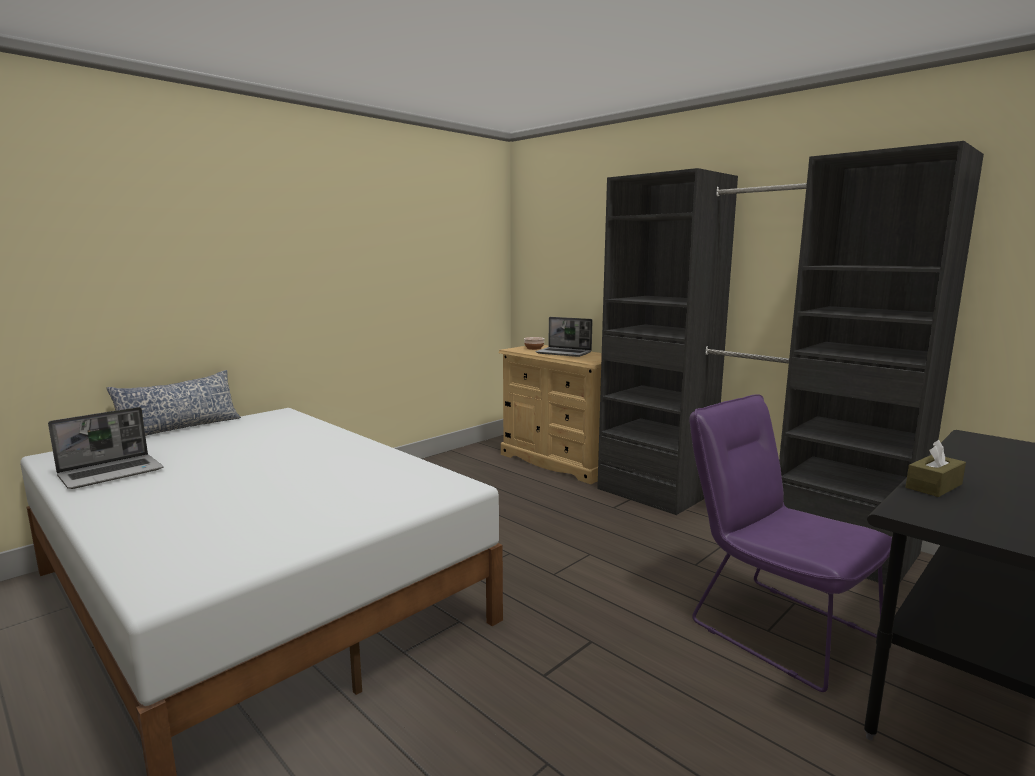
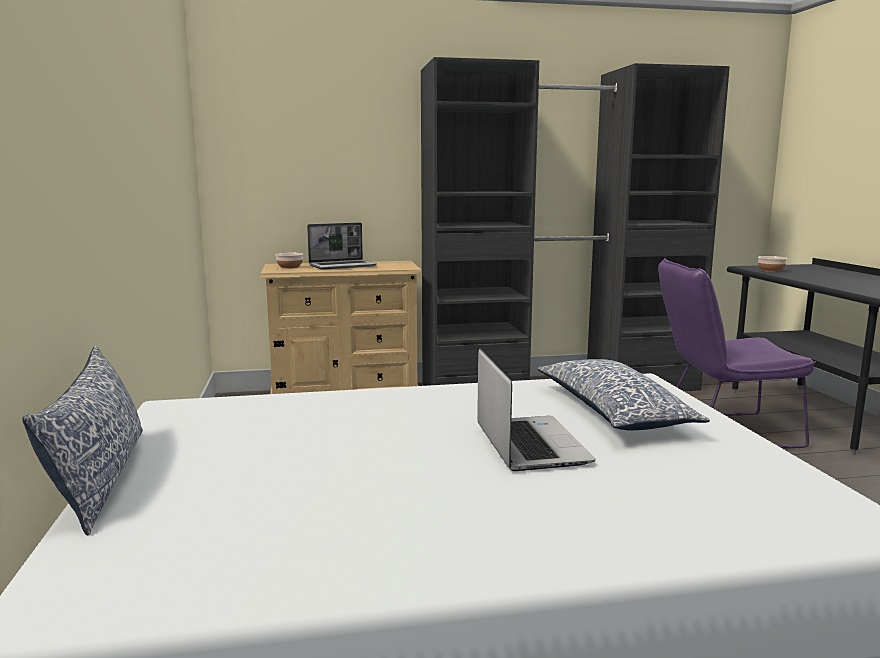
camera: 55 degrees left, 0 degrees up
(112, 473) = (317, 544): laptop -> laptop (528, 444)
(361, 490) = (611, 412): none -> pillow
(933, 486) = (839, 286): brown tissue box -> none
(980, 448) = (771, 270): none -> bowl

